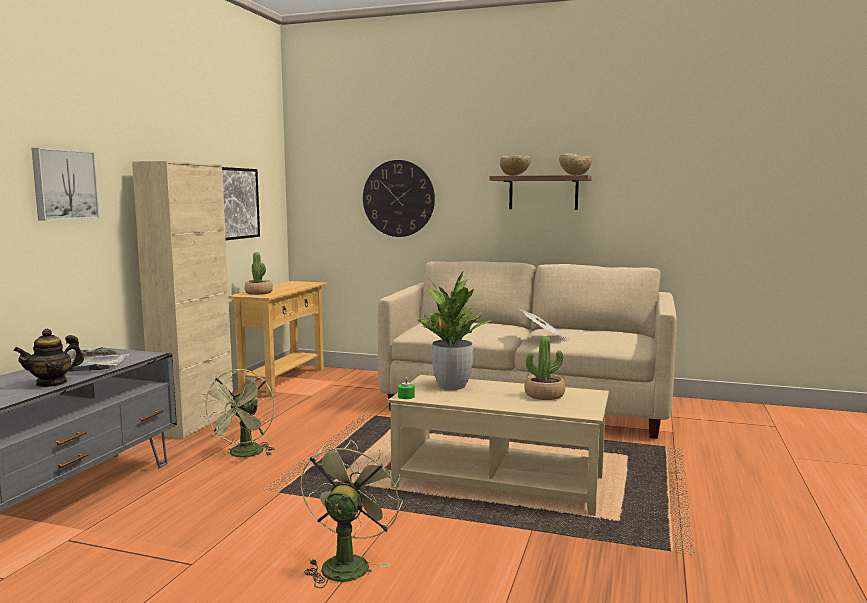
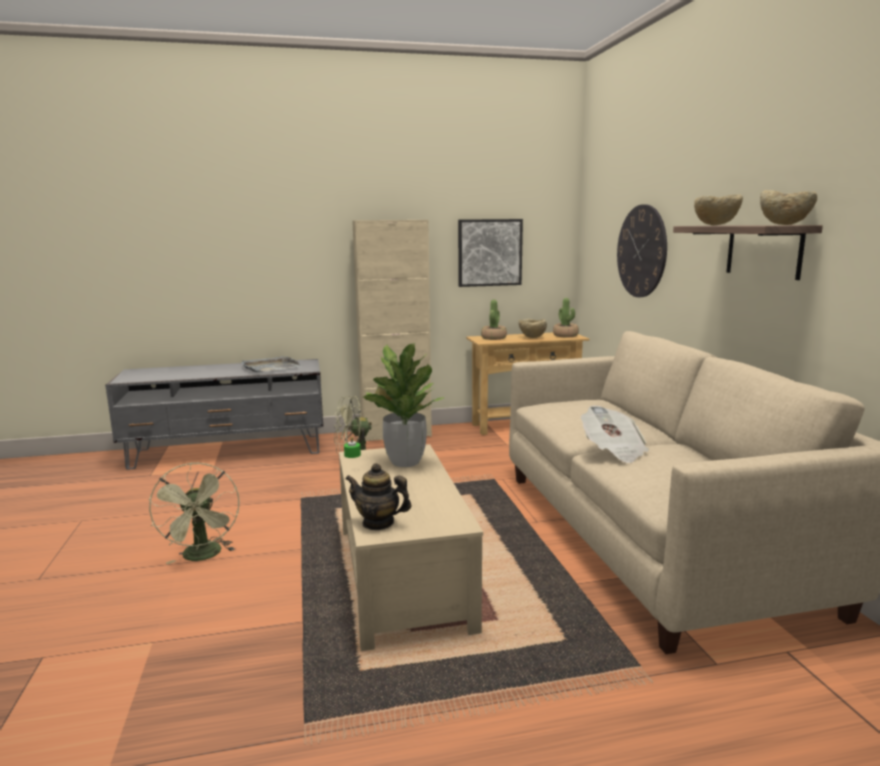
camera: 60 degrees right, 5 degrees up
(52, 383) = (224, 373): teapot -> teapot (378, 523)
(64, 184) = (291, 240): picture -> none
(287, 288) = (532, 338): none -> beige bowl
(347, 563) = (203, 556): green fan -> green fan turned 90 degrees clockwise
(544, 395) = (420, 503): potted plant -> potted plant (565, 335)

